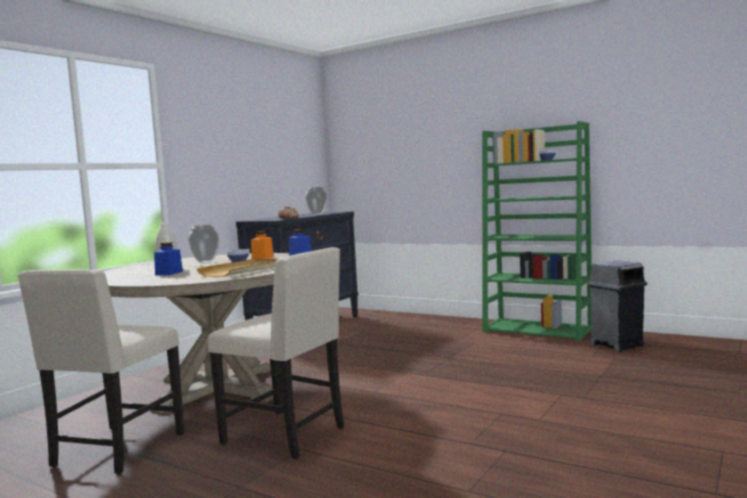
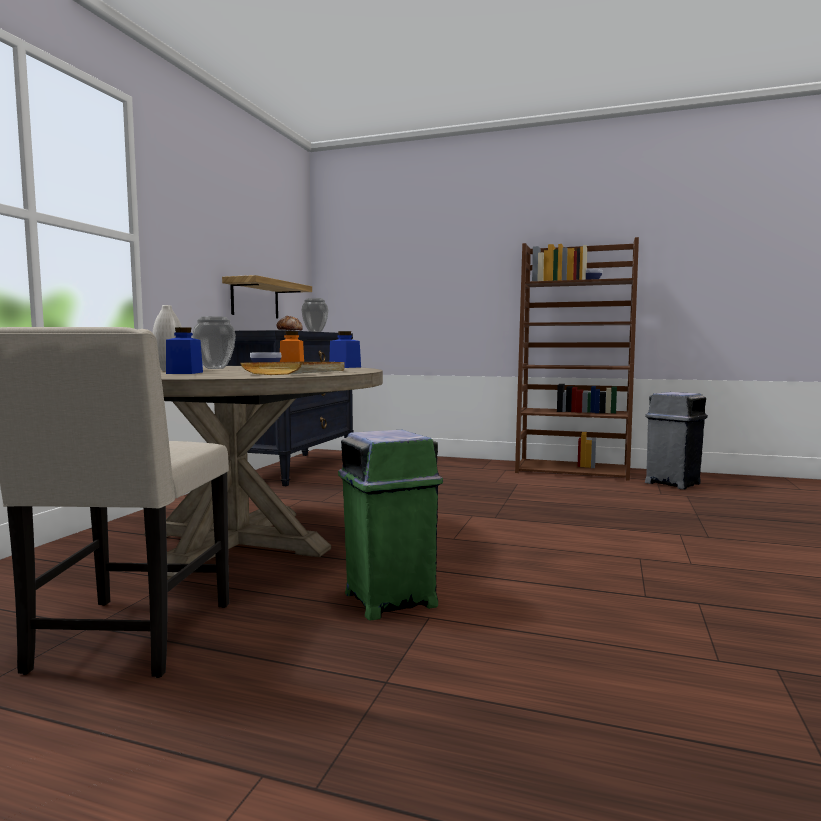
camera: 15 degrees left, 0 degrees up
(268, 191) = (255, 299): none -> shelf
(287, 435) = (389, 599): beige chair -> green trash can
(538, 330) = (573, 470): green bookcase -> brown bookcase

